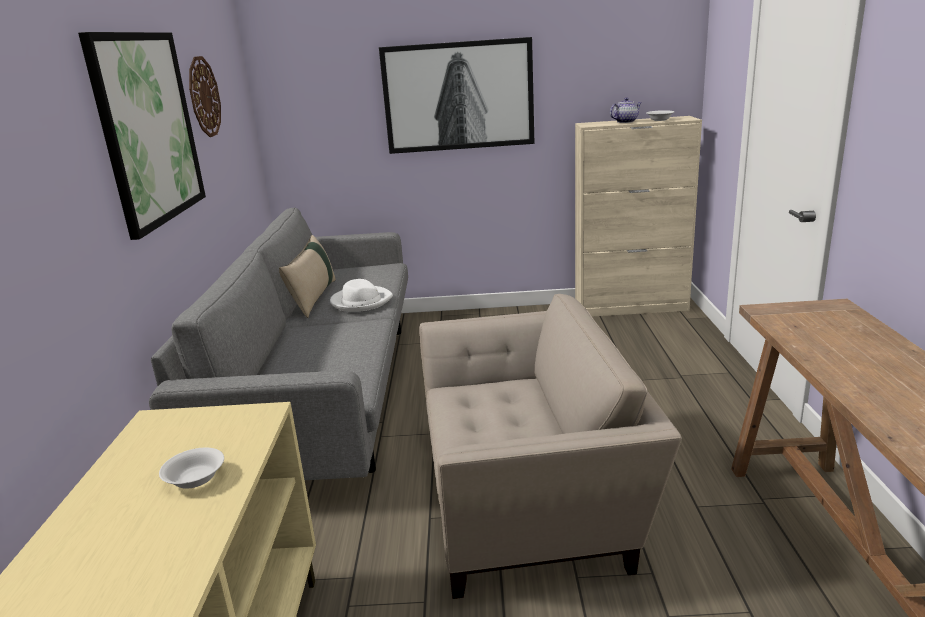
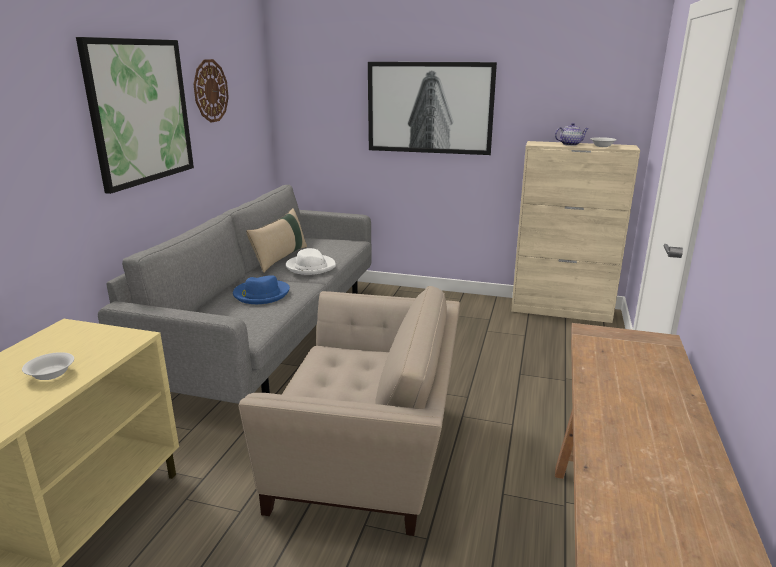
camera: 15 degrees right, 0 degrees up
(326, 342) = (261, 294): none -> blue hat

